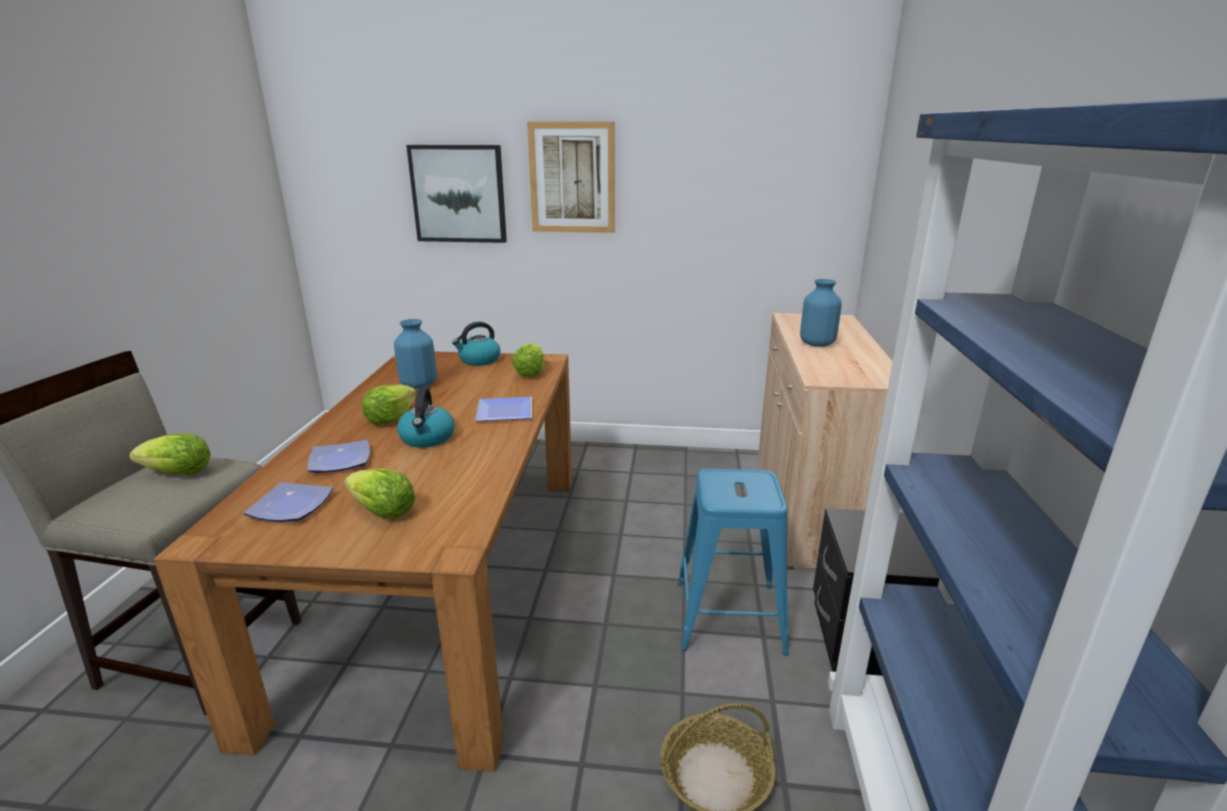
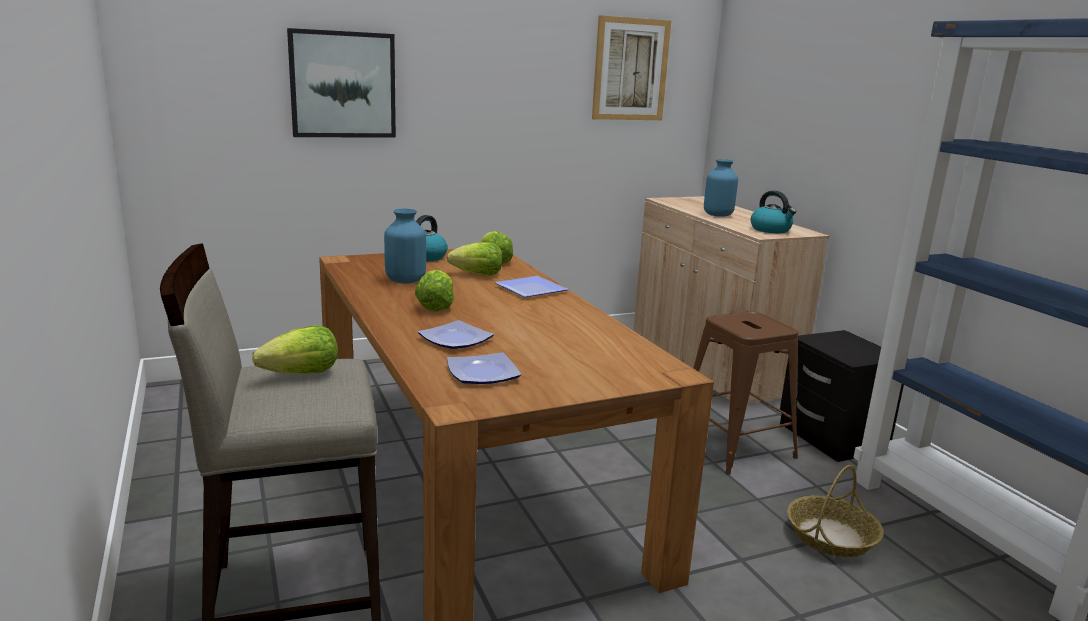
camera: 30 degrees left, 5 degrees down
(383, 512) = (571, 363): lettuce -> lettuce (478, 274)
(427, 438) = (502, 315): kettle -> kettle (771, 230)
(572, 178) = (465, 71): picture -> picture (630, 69)
(729, 616) = (735, 446): blue stool -> brown stool

